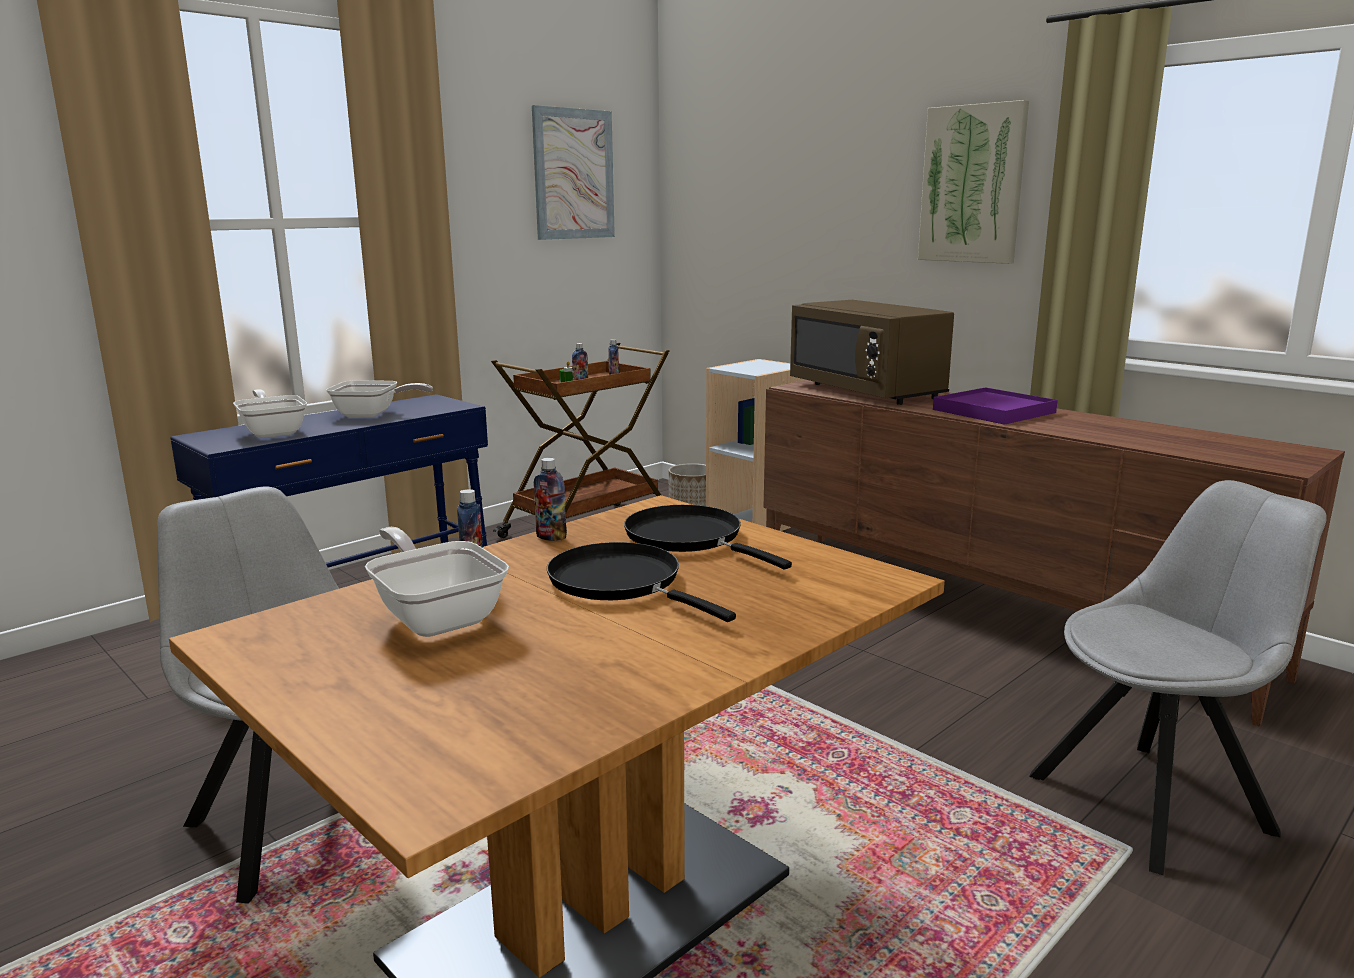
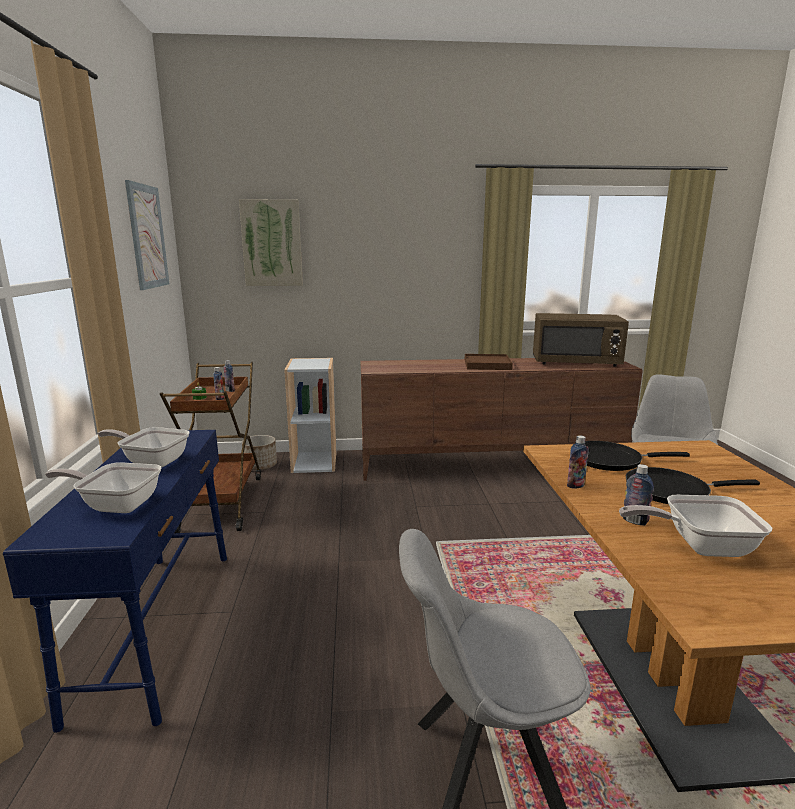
camera: 50 degrees left, 0 degrees up
(372, 415) = (152, 461): frying pan -> frying pan turned 120 degrees counterclockwise
(866, 391) = (410, 366): brown microwave -> brown microwave (575, 363)
(972, 184) = (429, 247): picture -> picture (272, 243)
(994, 411) = (487, 364): purple tray -> brown tray

